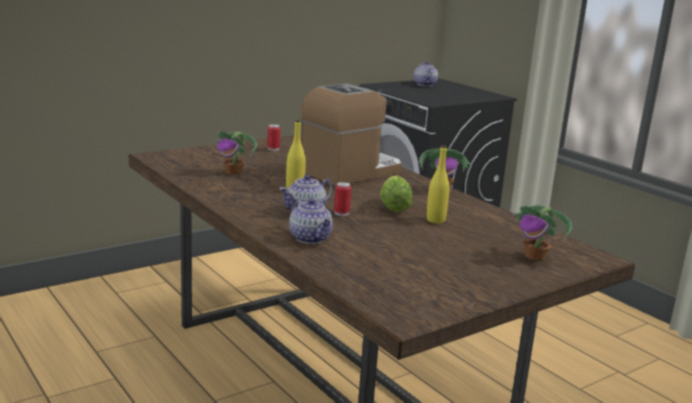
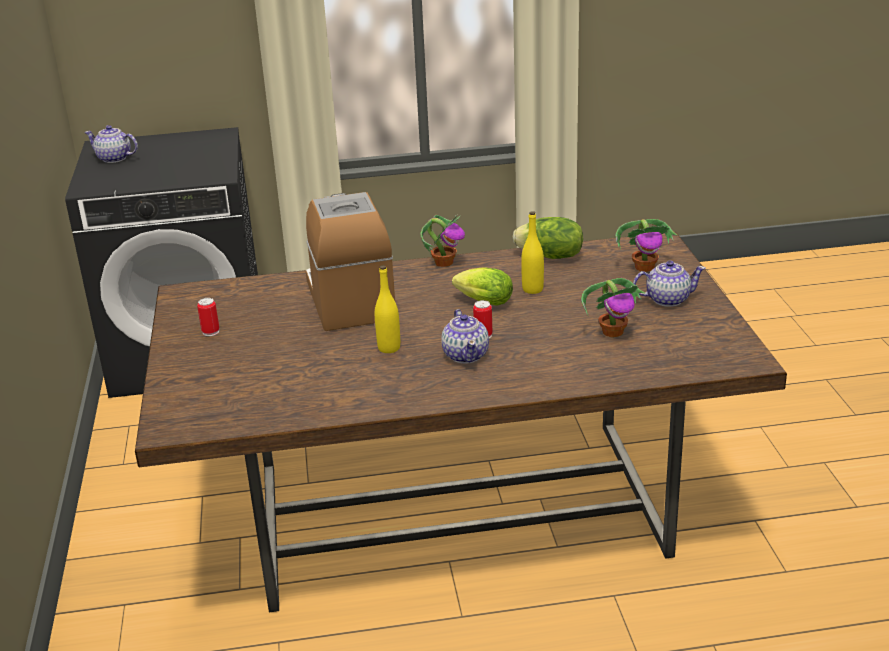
camera: 60 degrees left, 10 degrees up
(234, 172) = (290, 377): potted plant -> potted plant (613, 332)
(310, 238) = (546, 368): teapot -> teapot (667, 299)
(502, 220) = (550, 256): none -> lettuce

